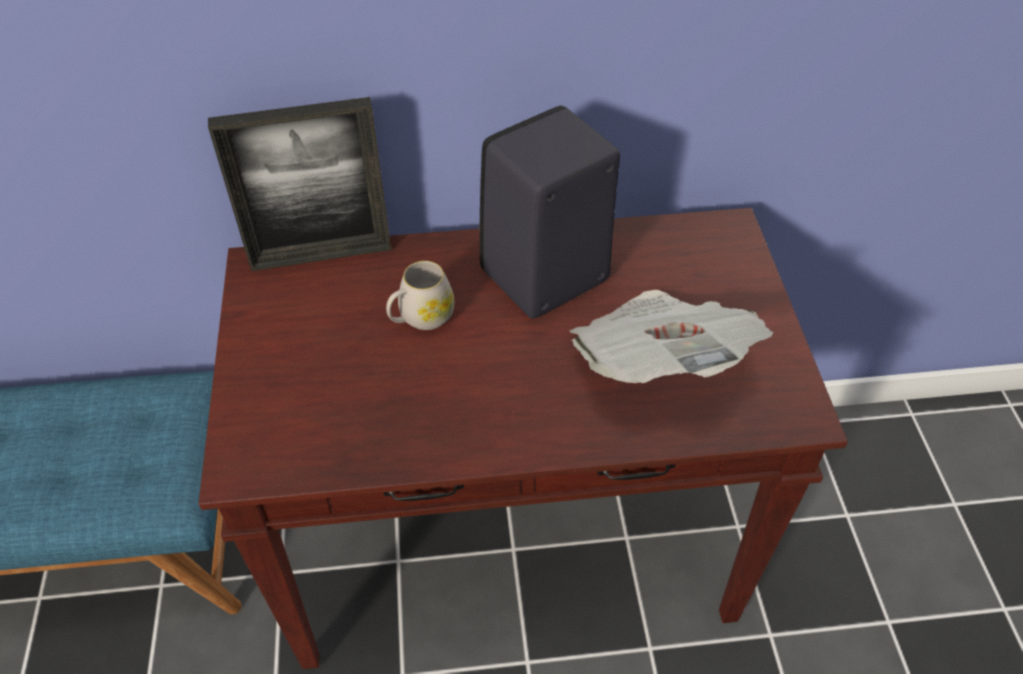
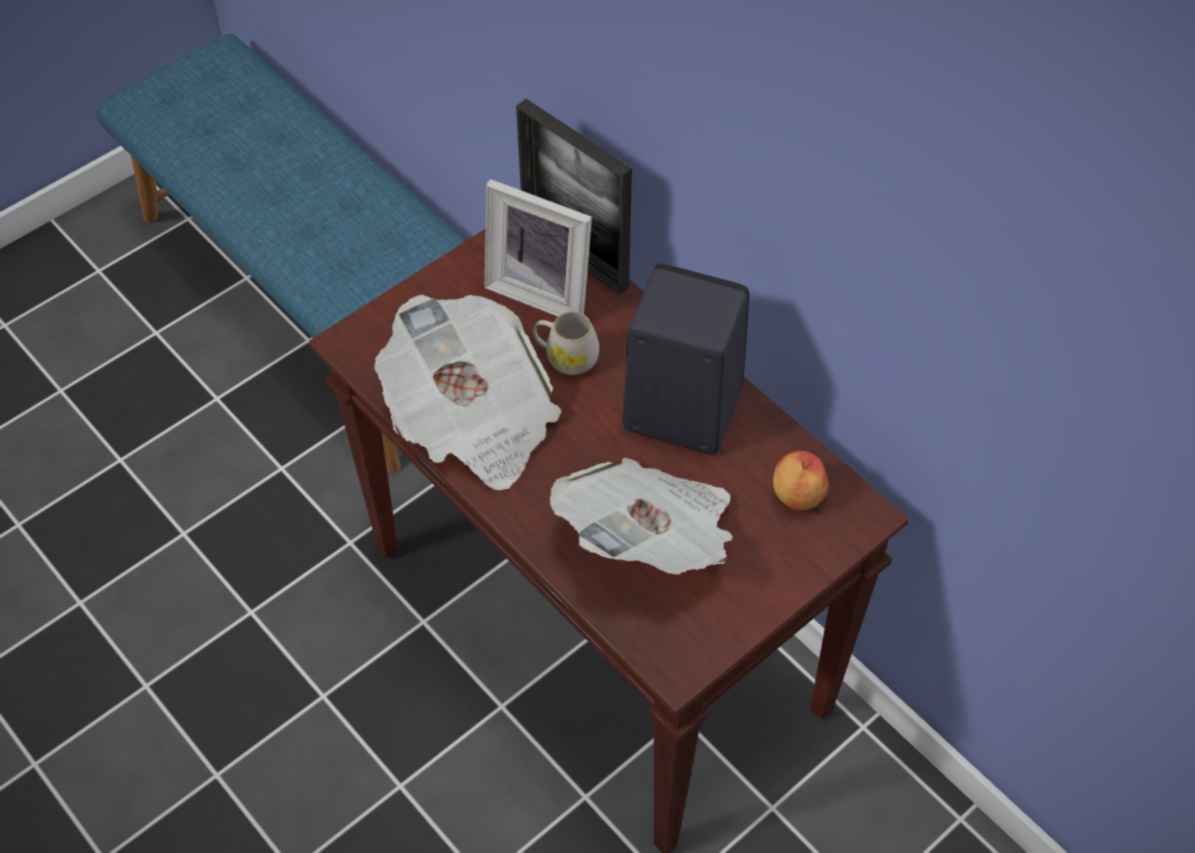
camera: 55 degrees right, 5 degrees up
(333, 294) = (543, 290): none -> picture frame
(425, 419) = (473, 419): none -> newspaper
(684, 254) = (796, 495): none -> apple

